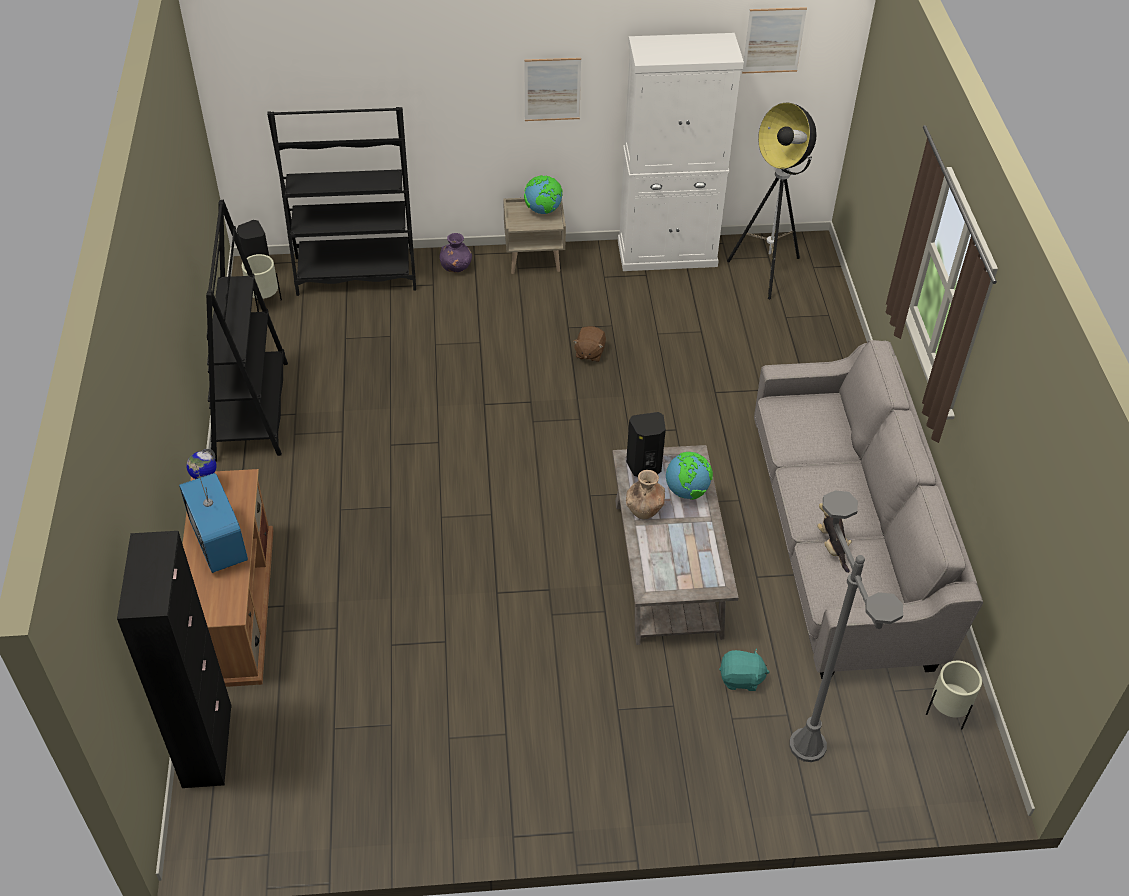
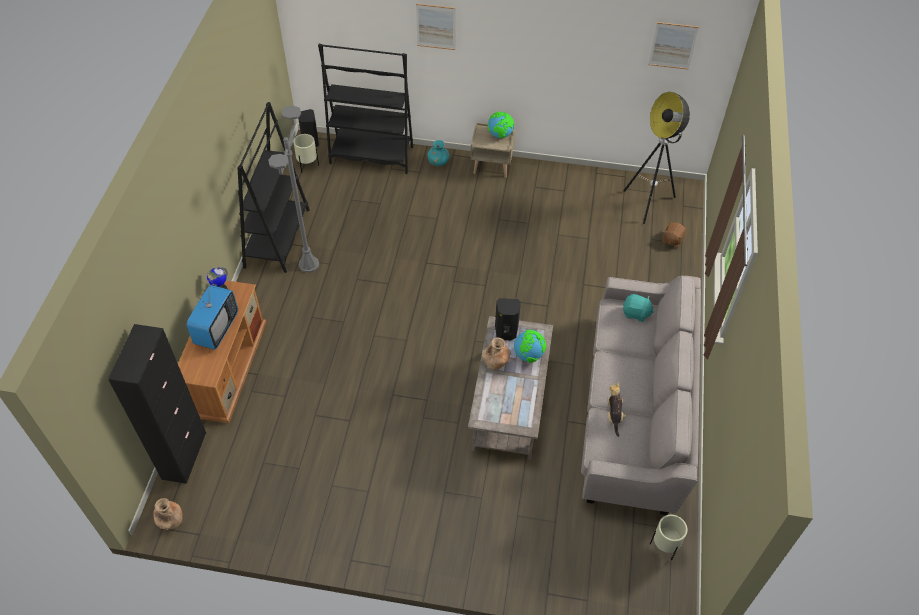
camera: 15 degrees right, 5 degrees up
(216, 844) = (170, 520): none -> brown vase
(219, 542) = (216, 329): television -> television turned 150 degrees counterclockwise
(456, 267) = (438, 162): purple vase -> turquoise vase
(552, 89) = (513, 55): picture -> picture (436, 26)
(589, 353) = (507, 240): brown plush toy -> brown plush toy (672, 240)
(667, 253) = (584, 177): white cabinet -> none
(741, 679) = (532, 489): turquoise plush toy -> turquoise plush toy (636, 313)
(807, 746) = (561, 546): grey floor lamp -> grey floor lamp (309, 265)

